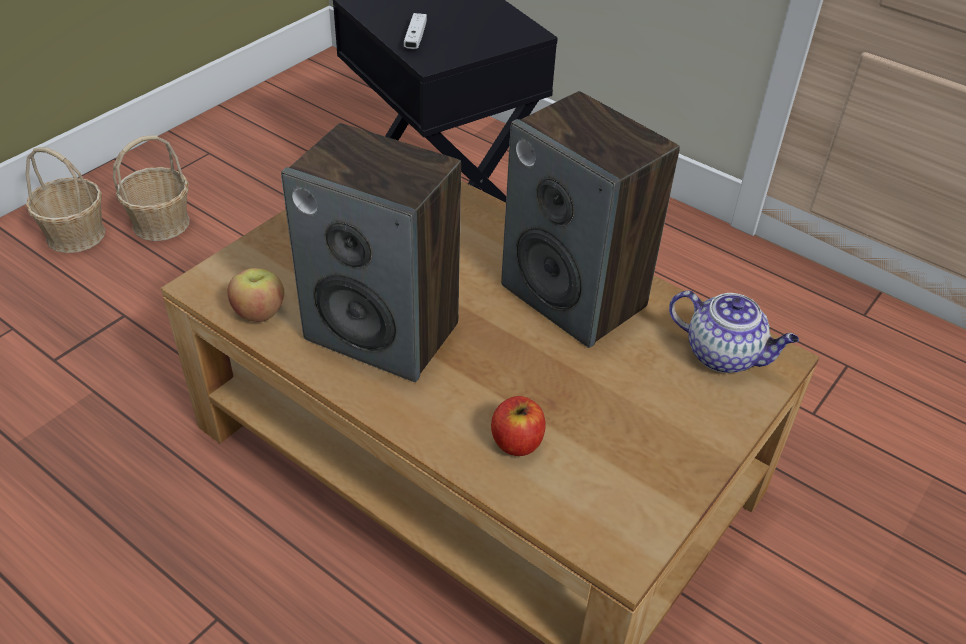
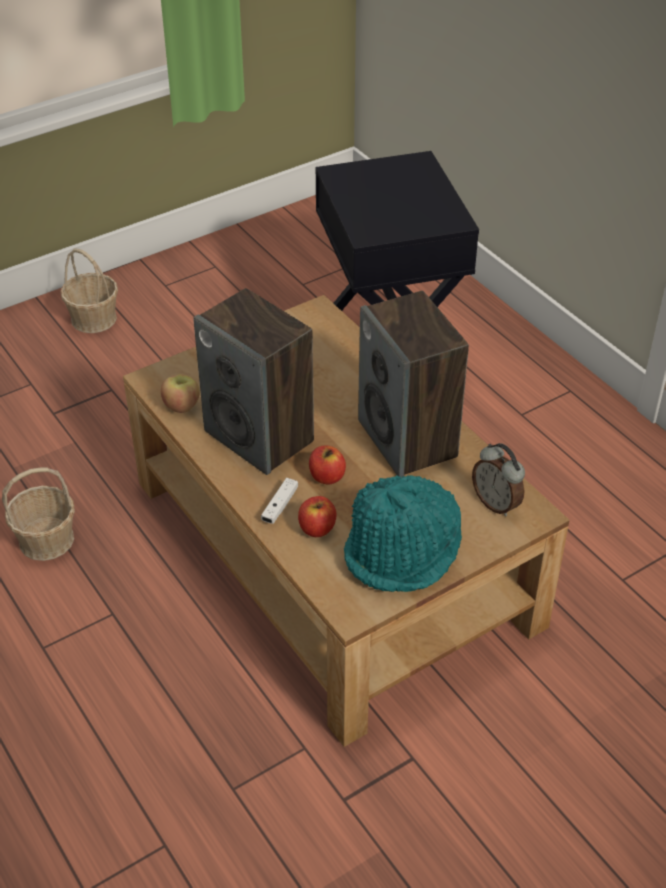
camera: 20 degrees right, 0 degrees up
(162, 223) = (160, 321): basket -> basket (47, 540)
(415, 38) = (364, 213): white game controller -> white game controller (280, 506)
(496, 367) = (326, 476): none -> apple
(646, 447) = (403, 551): none -> turquoise hat
(724, 355) = (496, 503): teapot -> alarm clock

